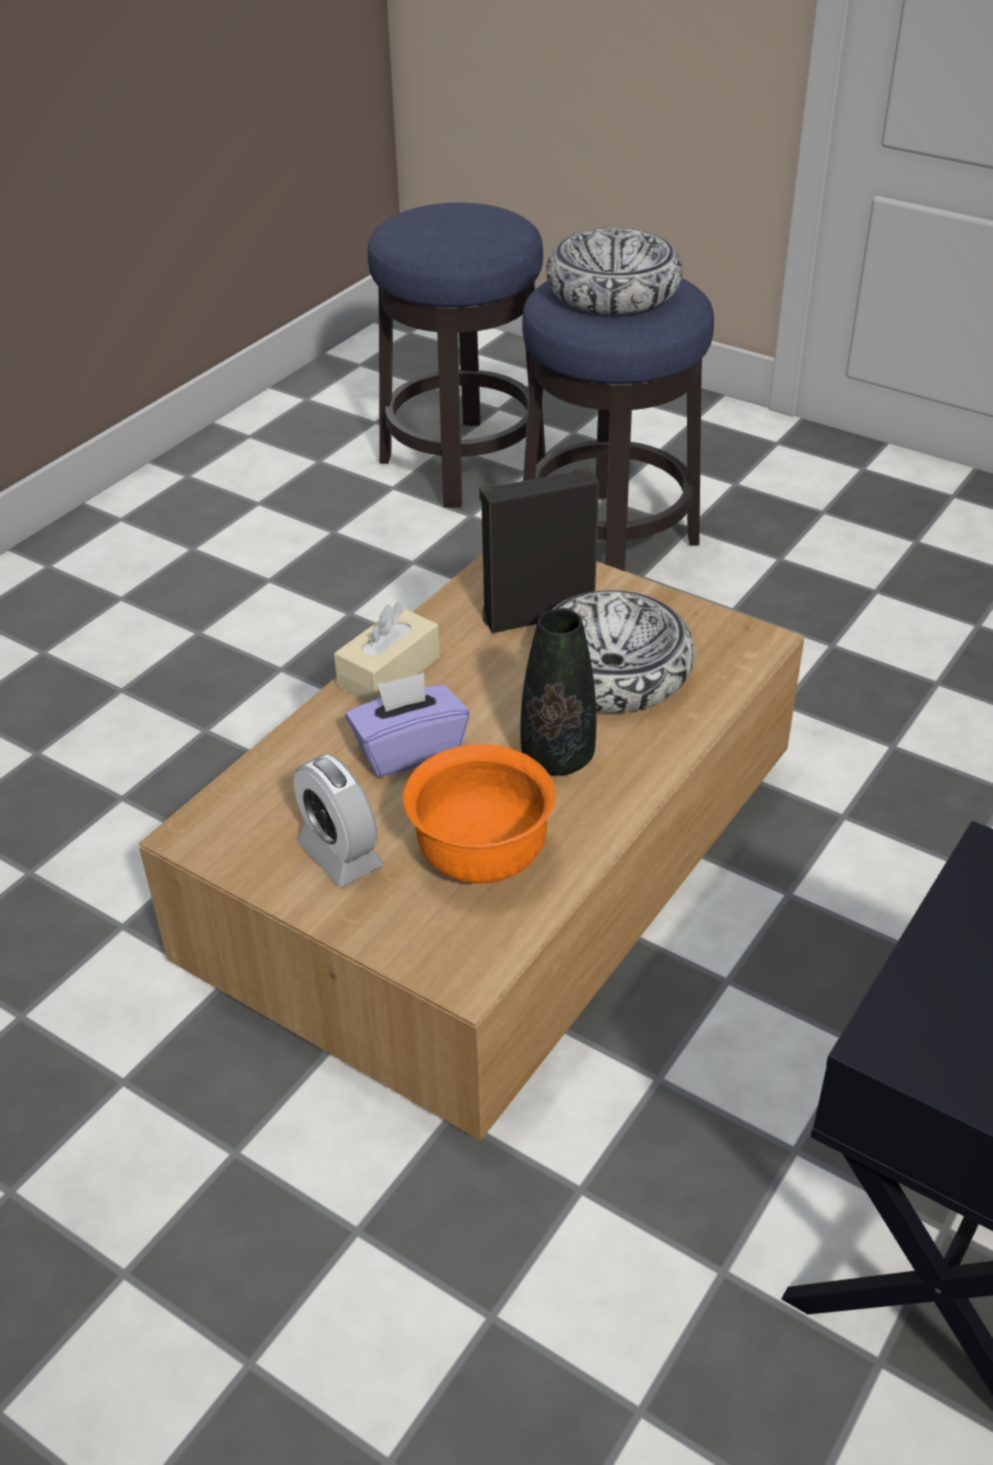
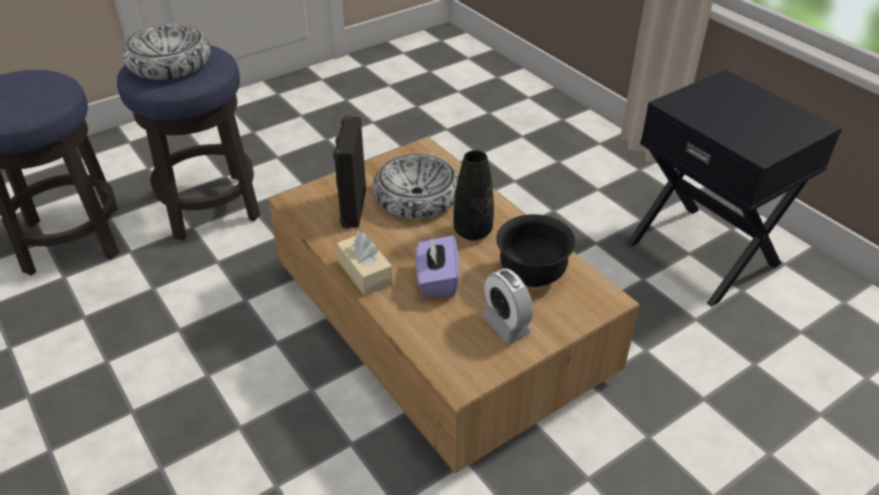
camera: 70 degrees left, 0 degrees up
(340, 854) = (506, 324): alarm clock -> alarm clock turned 75 degrees clockwise
(481, 858) = (532, 275): orange bowl -> black bowl

